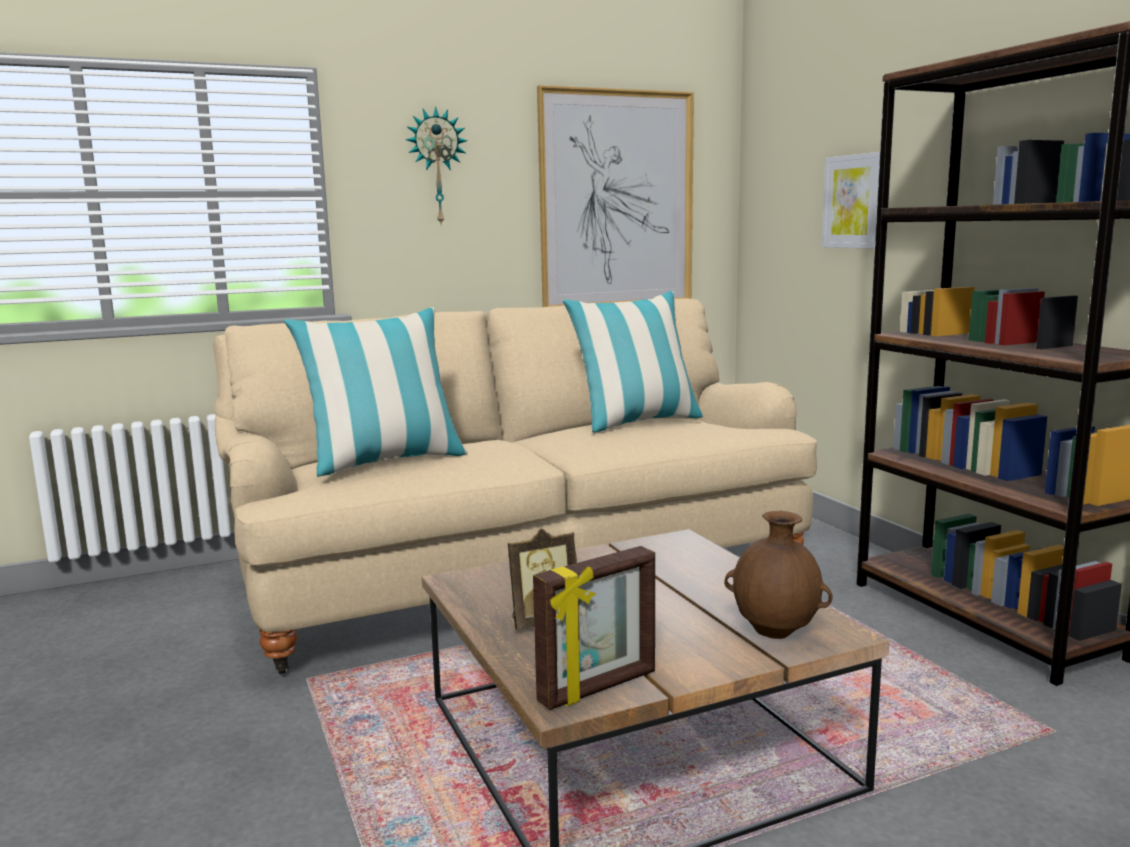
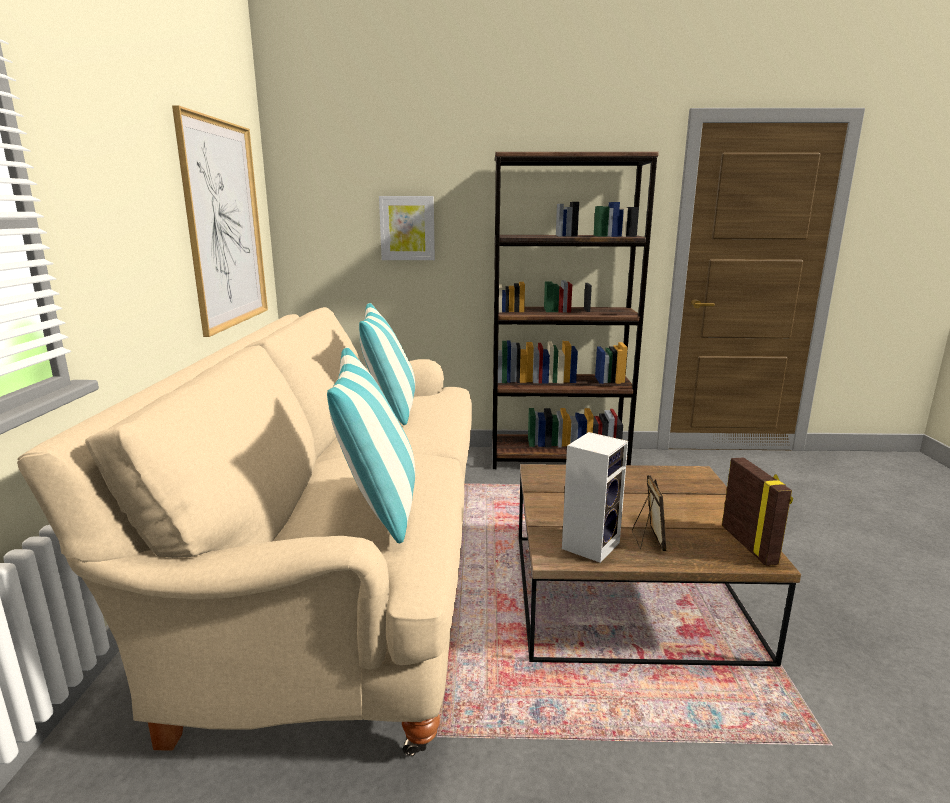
camera: 65 degrees left, 5 degrees up
(436, 167) = (121, 189): wall clock -> none
(502, 593) = (590, 544): none -> speaker
(776, 633) = (692, 485): brown vase -> none

